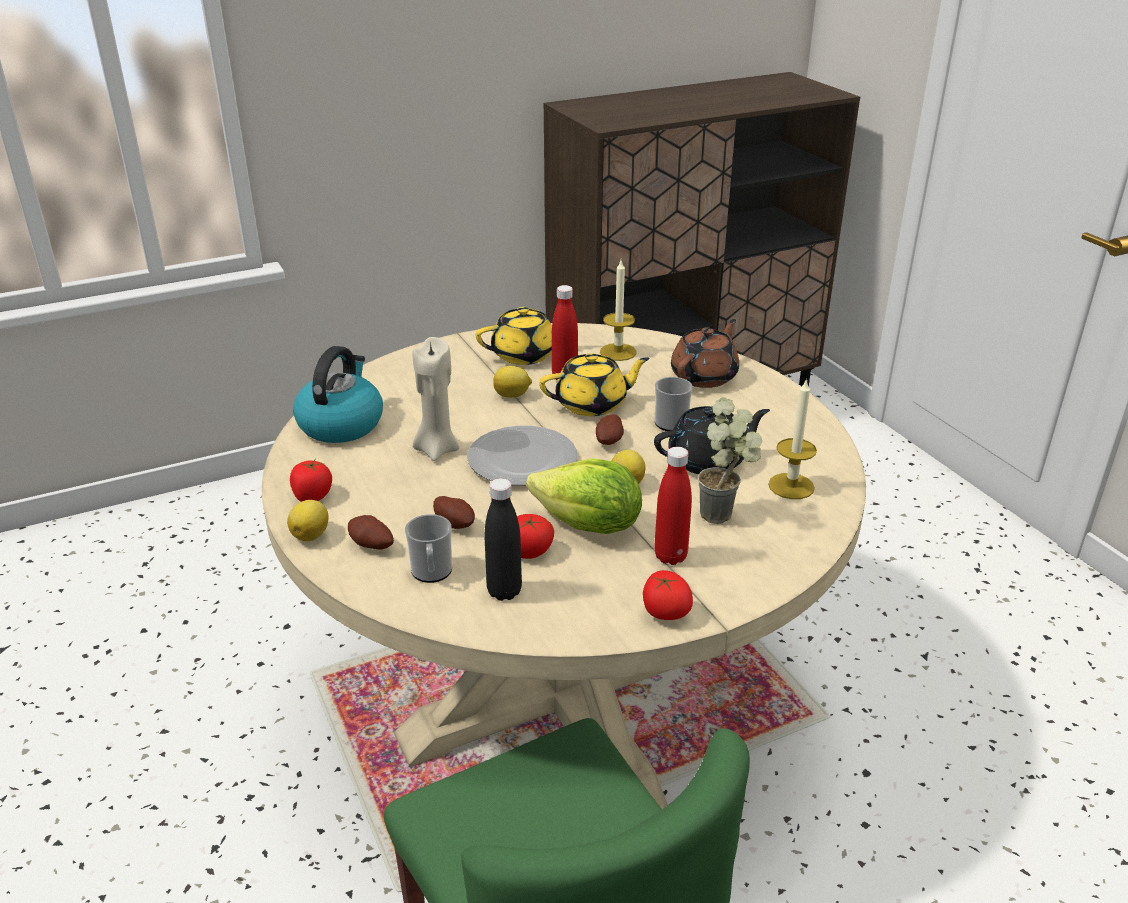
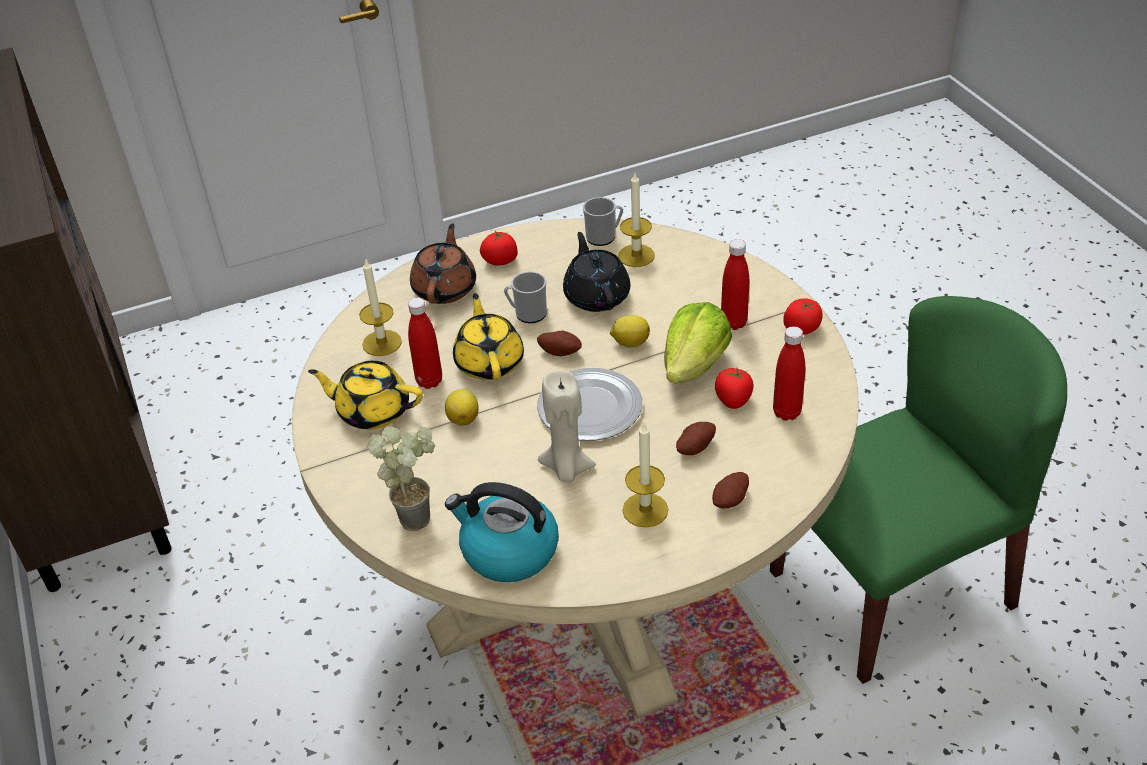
camera: 85 degrees left, 10 degrees up
(311, 535) = (716, 545): lemon -> none
(312, 496) = (651, 555): tomato -> tomato (500, 260)
(371, 493) = (645, 510): none -> candle
(432, 573) = (767, 457): mug -> mug (604, 237)
(504, 591) = (786, 412): black bottle -> red bottle
(526, 354) = (372, 411): yellow teapot -> yellow teapot turned 60 degrees counterclockwise
(705, 376) = (445, 288): brown teapot -> brown teapot turned 60 degrees clockwise
(725, 516) = (679, 292): potted plant -> potted plant (417, 513)

